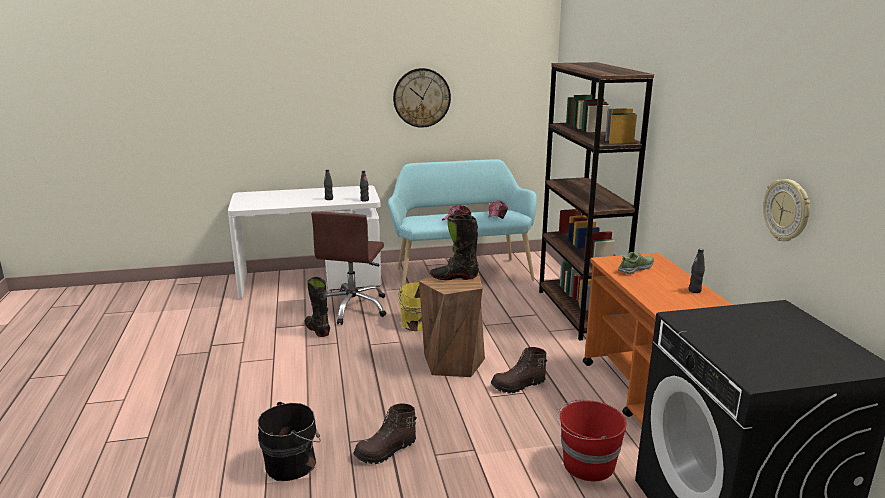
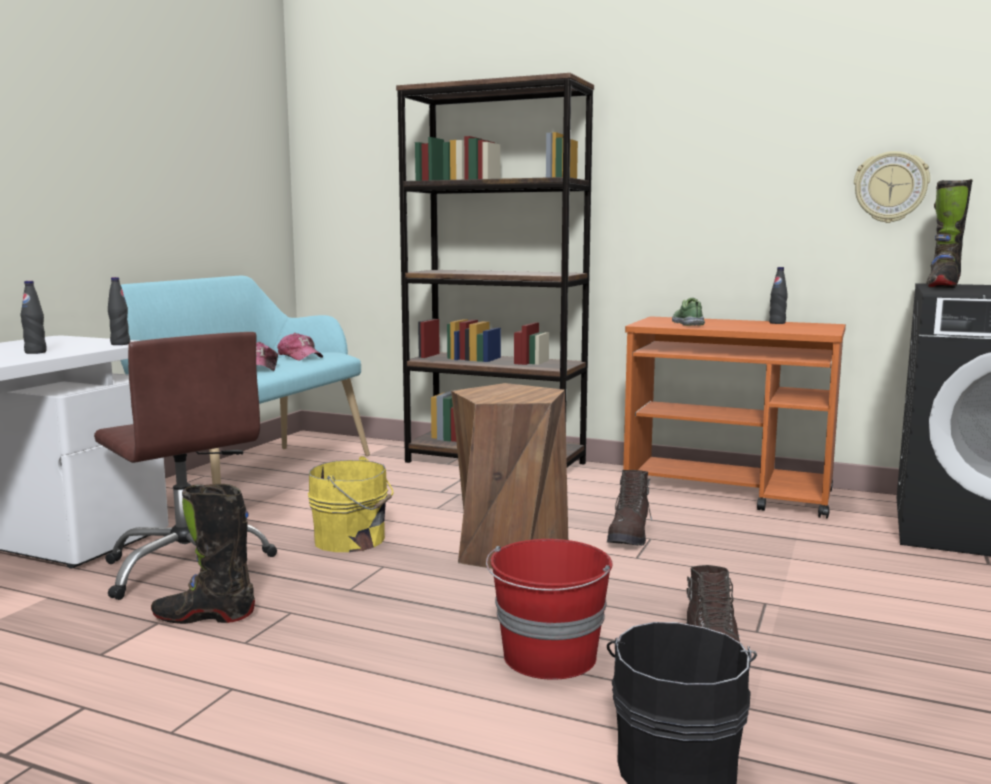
camera: 55 degrees left, 10 degrees down
(421, 98) = (123, 155): wall clock -> none
(454, 277) = (499, 391): black boot -> black boot (943, 286)
(587, 465) = (851, 555): red bucket -> red bucket (549, 657)

